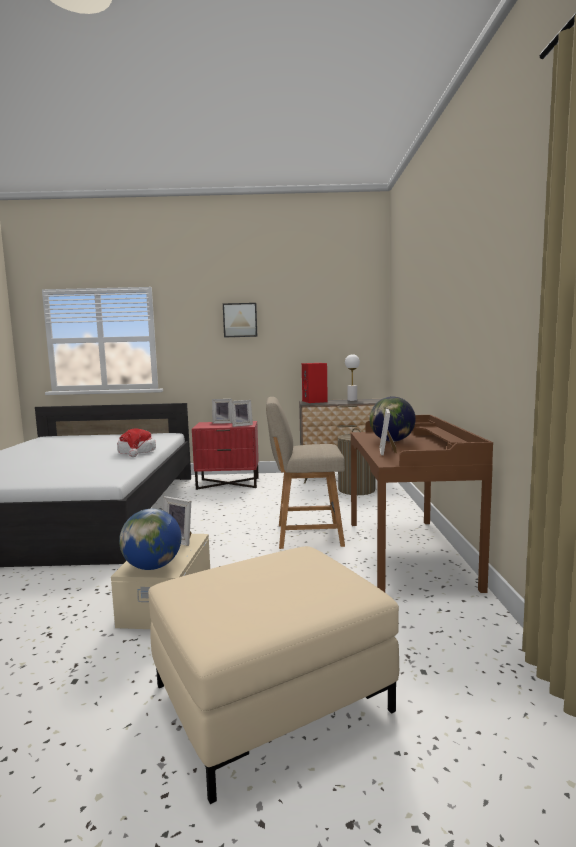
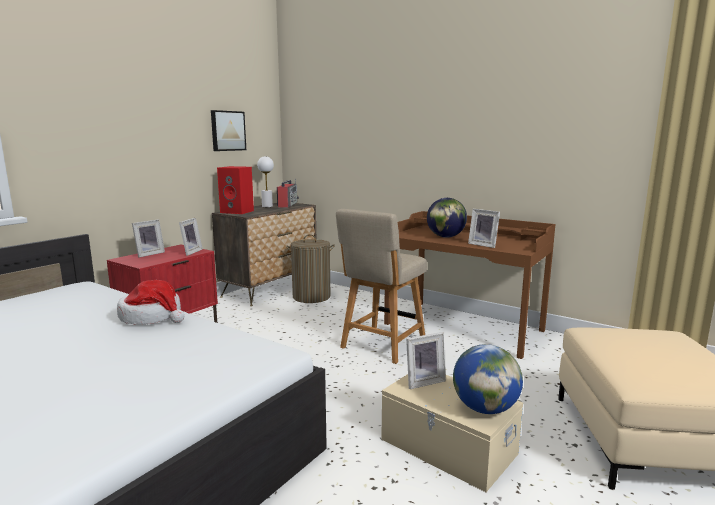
camera: 55 degrees left, 5 degrees up
(240, 320) = (136, 109): picture -> picture (227, 131)
(372, 400) = (287, 205): none -> radio

